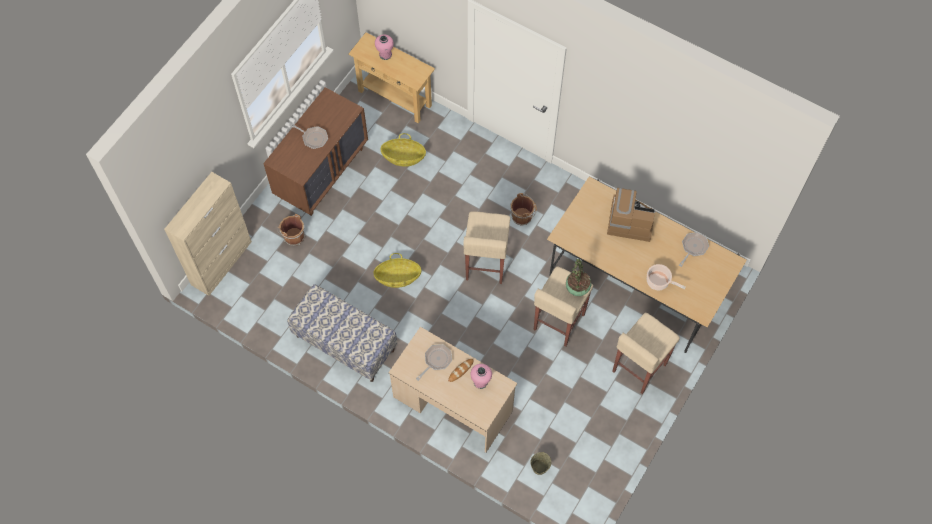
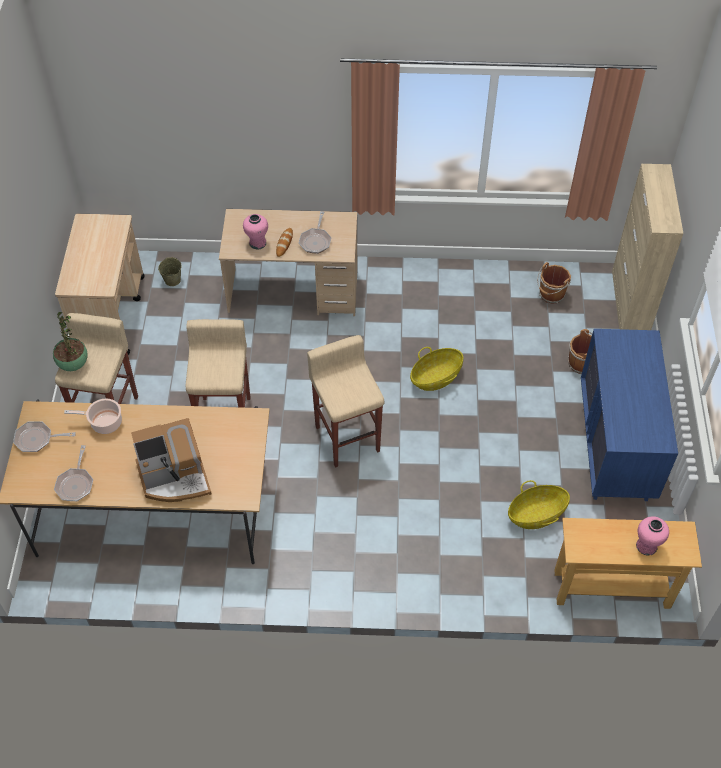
camera: 150 degrees right, 10 degrees down
(313, 138) = (632, 384): frying pan -> frying pan (37, 439)
(322, 172) = (614, 446): brown dresser -> blue dresser
(344, 343) = (441, 293): bench -> none
(522, 216) = (338, 516): brown bucket -> brown bucket (551, 295)
(577, 289) = (201, 372): potted plant -> potted plant (73, 363)
(602, 459) = (111, 313): none -> beige cart

